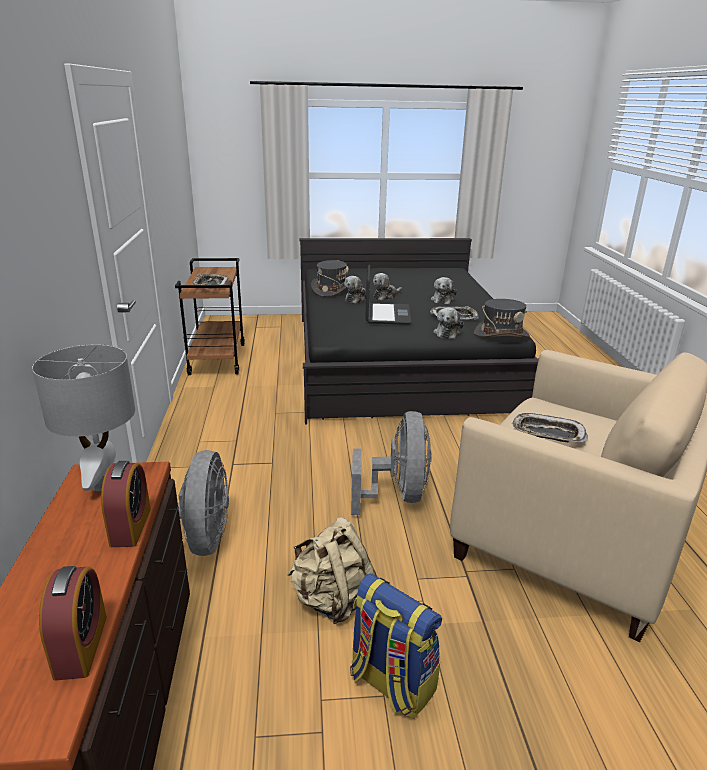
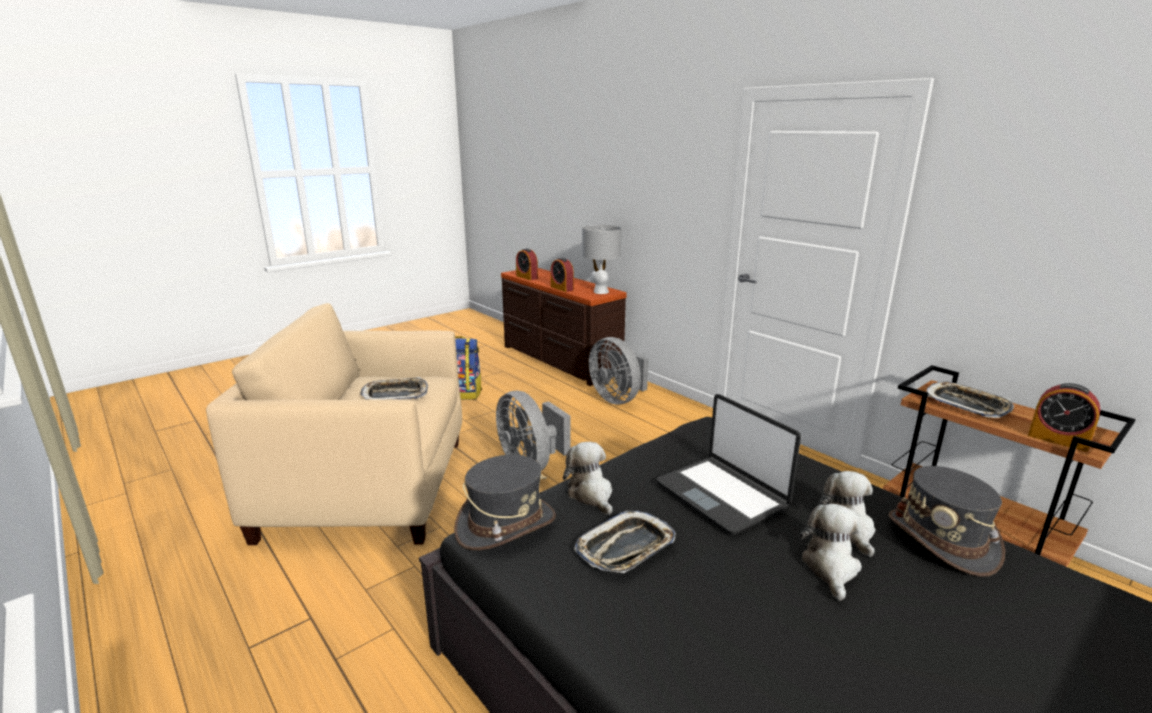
camera: 145 degrees right, 5 degrees down
(226, 271) = (1058, 439): none -> alarm clock
(331, 600) = (515, 405): beige backpack -> none
(442, 300) = (723, 618): plush toy -> none

